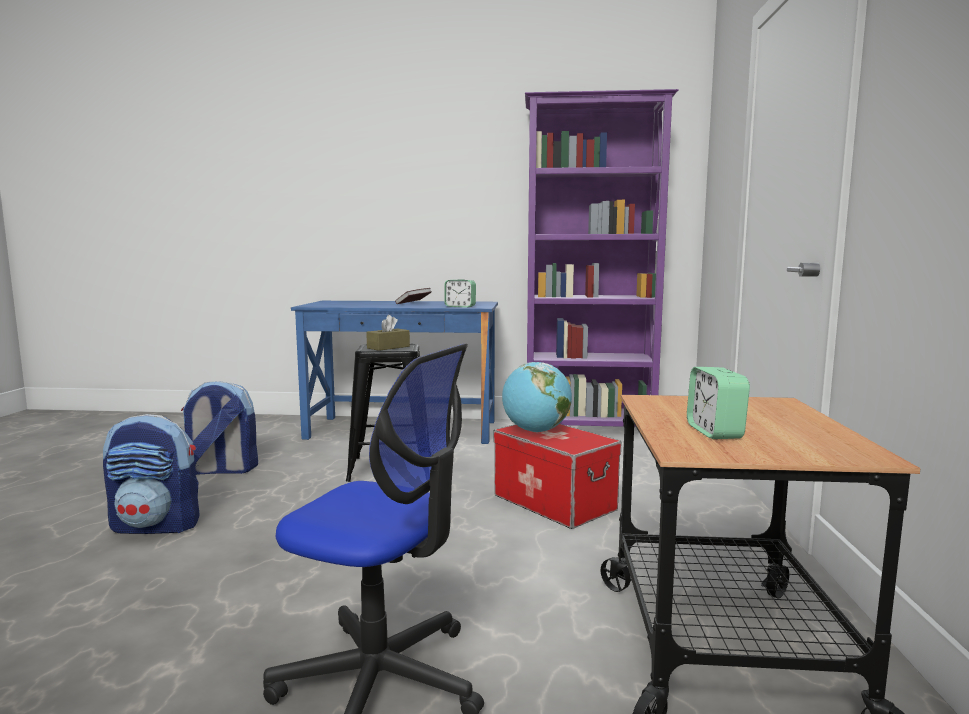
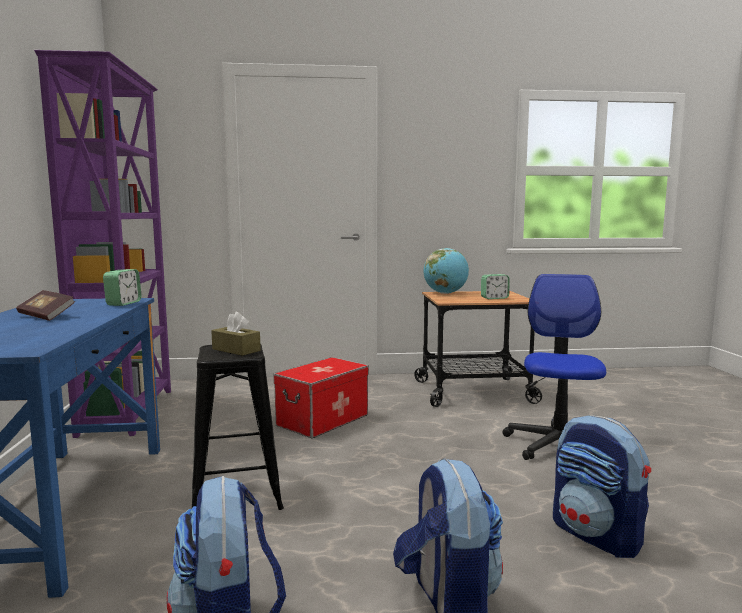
camera: 100 degrees left, 0 degrees up
(129, 622) = (597, 535): none -> backpack
(536, 431) = (314, 373): globe -> globe (445, 293)

